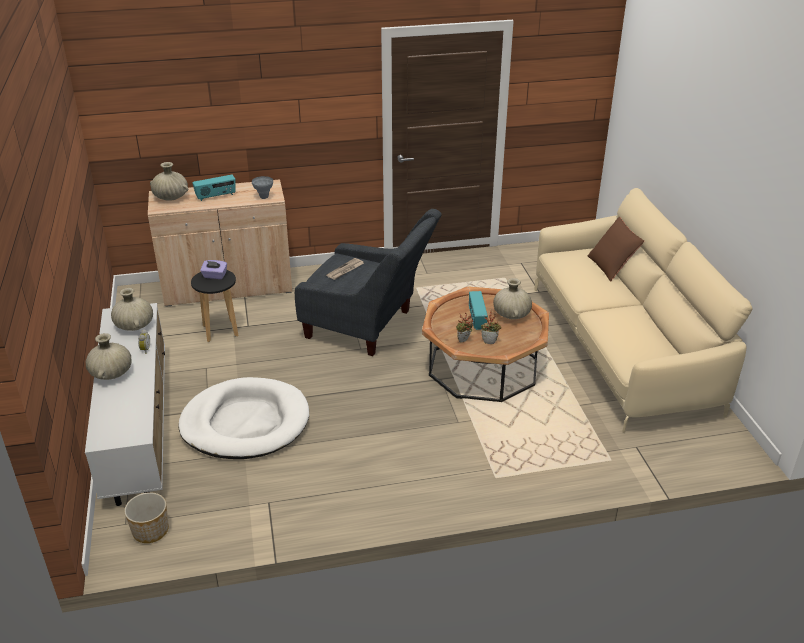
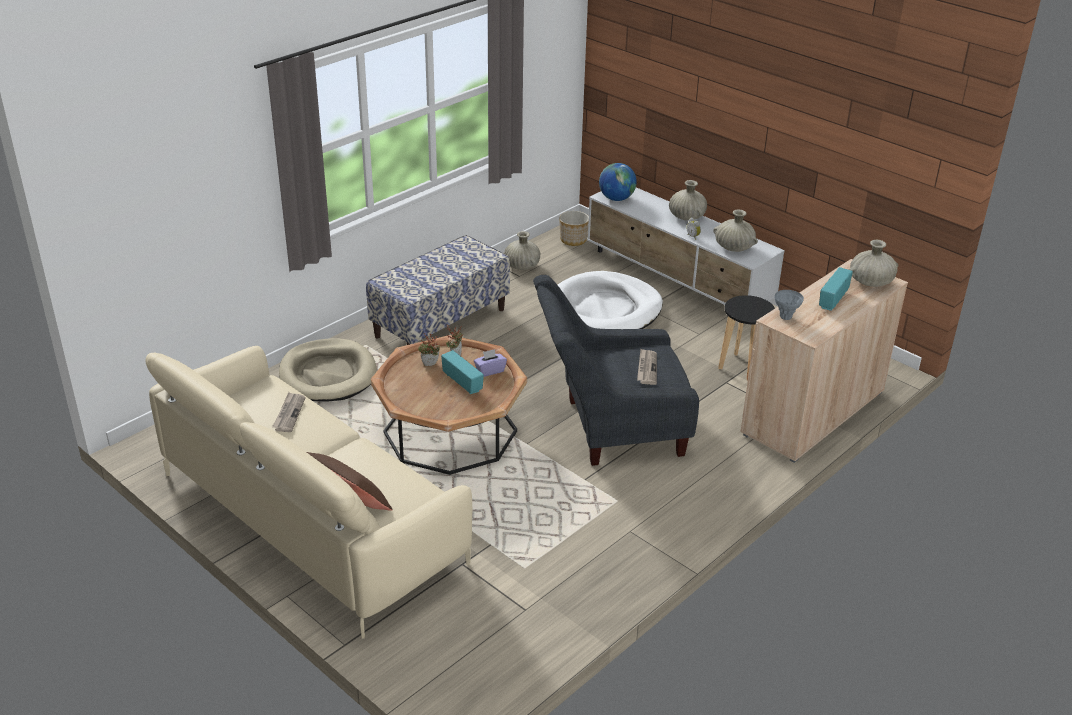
camera: 145 degrees right, 0 degrees up
(132, 426) = (616, 199): none -> globe
(214, 276) = (755, 312): purple tissue box -> purple tissue box (490, 370)
(403, 475) = (440, 322): none -> bench
(511, 315) = (431, 401): beige vase -> beige vase (522, 266)
(550, 459) = (328, 374): none -> beige dog bed
(628, 331) = (289, 413): none -> newspaper

